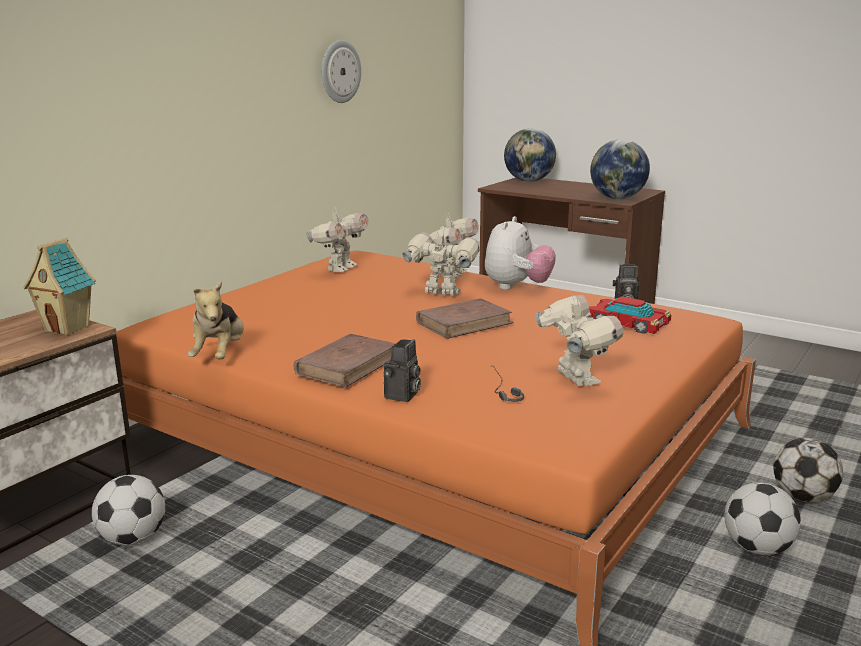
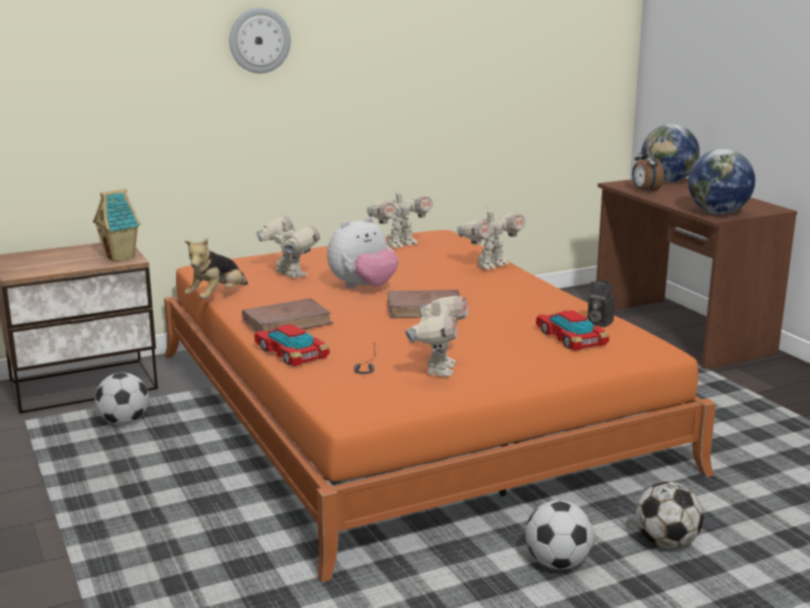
camera: 30 degrees right, 0 degrees up
(340, 71) = (454, 57): wall clock -> wall clock (259, 40)
(402, 396) = (292, 352): camera -> toy car
(441, 294) = (451, 281): toy robot -> toy robot (289, 275)
(517, 287) = (532, 288): plush toy -> plush toy (363, 287)
(528, 190) = (645, 191): none -> alarm clock

